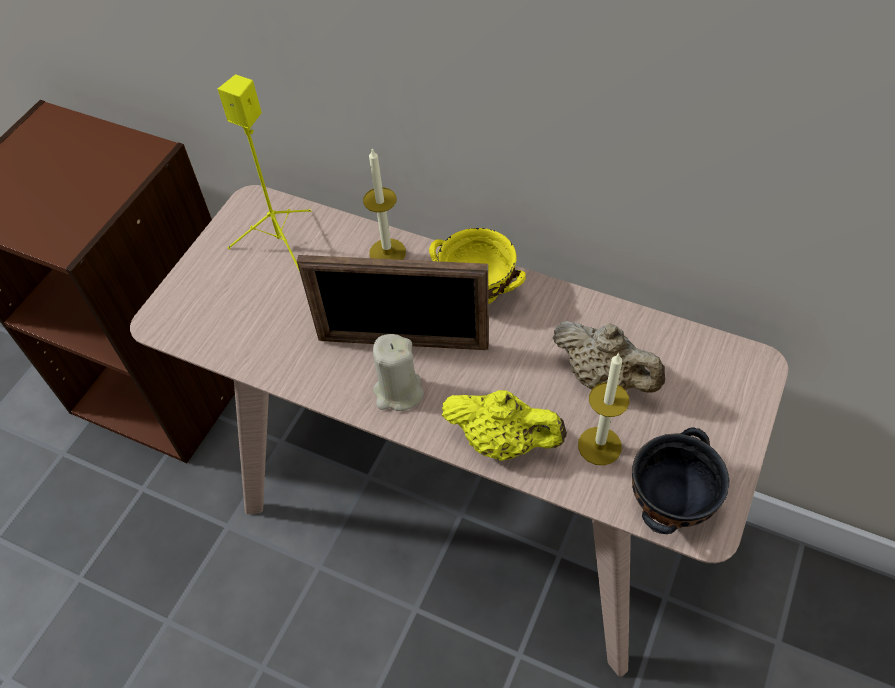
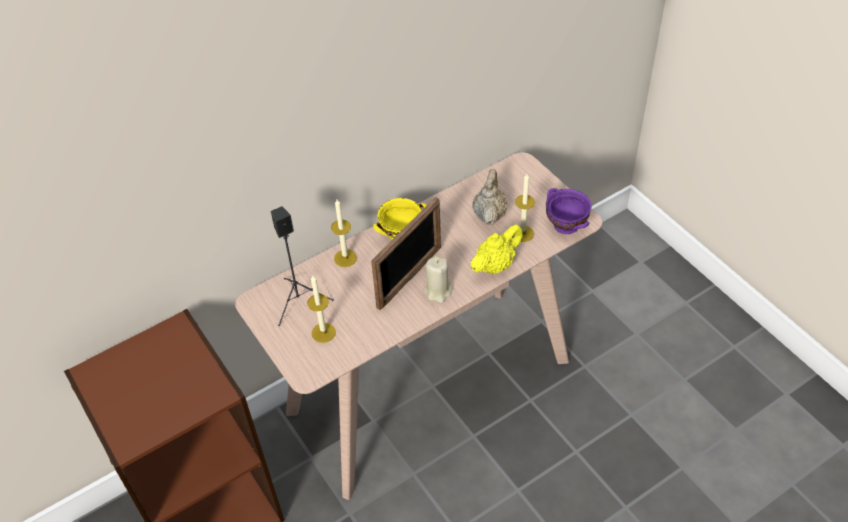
camera: 60 degrees left, 5 degrees down
(242, 299) = (323, 332): none -> candle
(282, 246) = (299, 300): yellow speaker -> black speaker
(604, 378) = (489, 214): beige teapot -> beige teapot turned 60 degrees counterclockwise
(668, 503) = (566, 226): black bowl -> purple bowl

